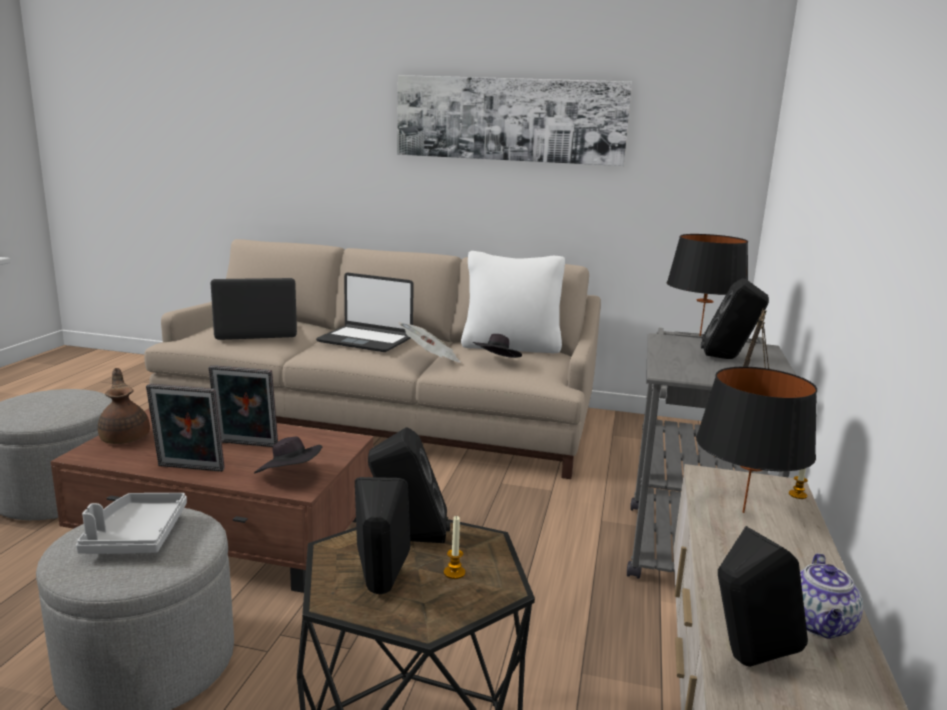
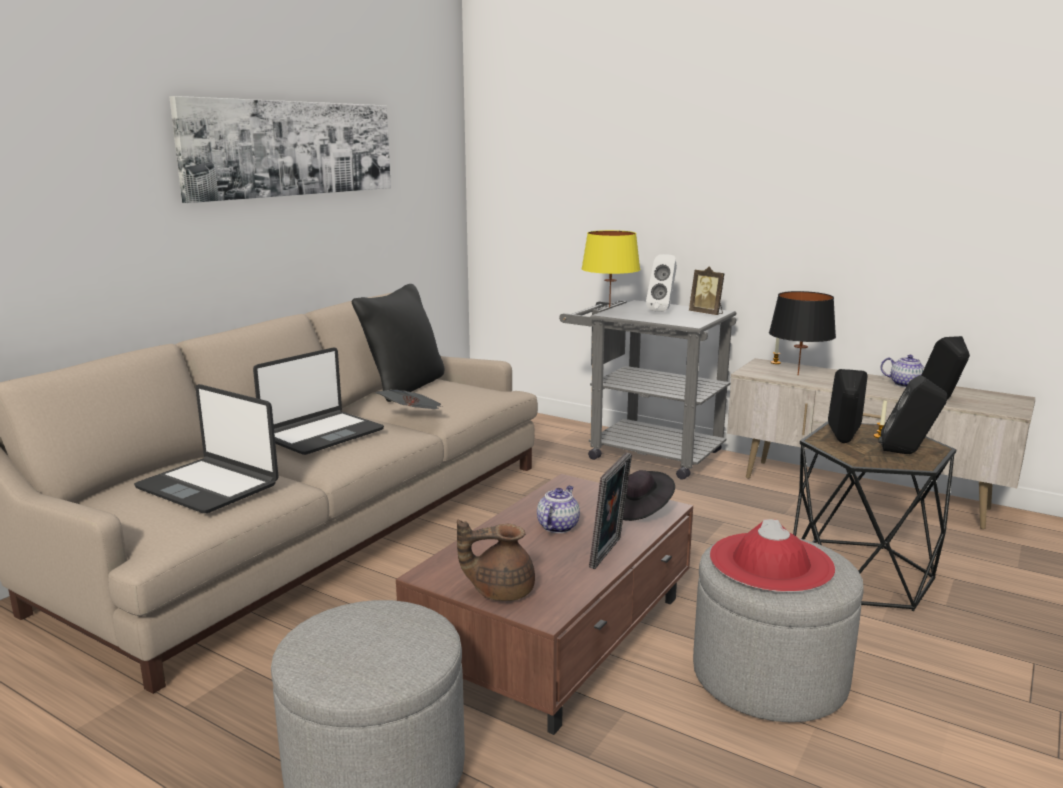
camera: 70 degrees left, 0 degrees up
(136, 536) = (771, 562): grey tray -> red hat
(246, 445) = (558, 526): picture frame -> teapot
(256, 332) = (209, 486): laptop -> laptop turned 60 degrees counterclockwise
(496, 362) = (450, 396): black hat -> none
(511, 346) = (404, 386): white pillow -> black pillow
(700, 336) = (609, 307): black table lamp -> yellow table lamp
(728, 358) = (663, 311): black speaker -> white speaker

